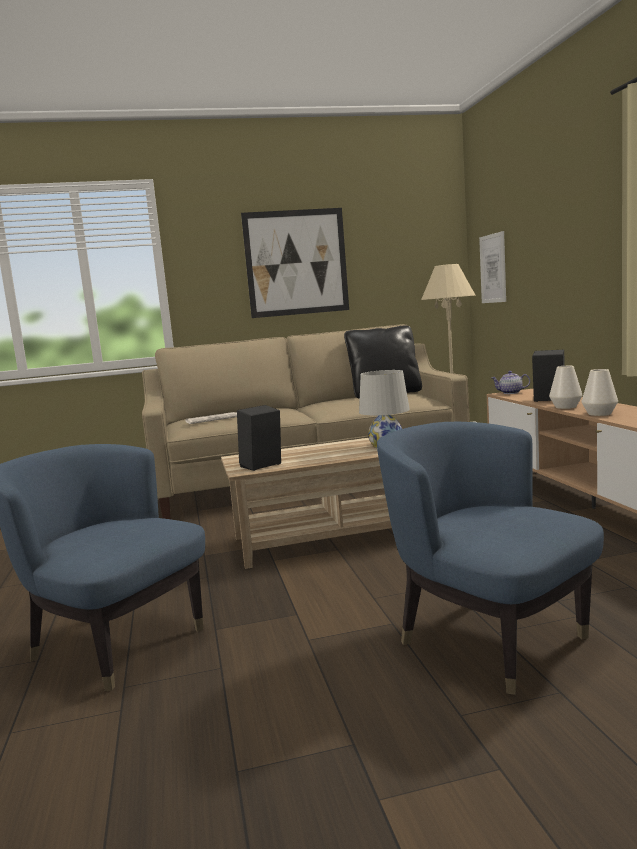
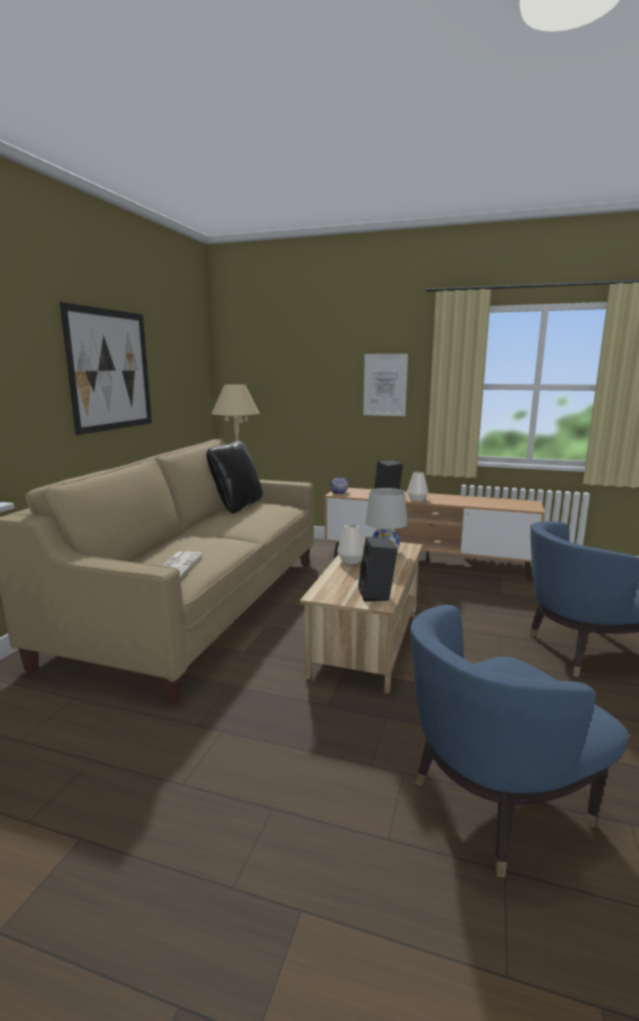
camera: 60 degrees left, 5 degrees up
(493, 268) = (257, 389): picture -> picture (385, 385)
(599, 413) = (452, 502): white vase -> white vase (351, 561)

